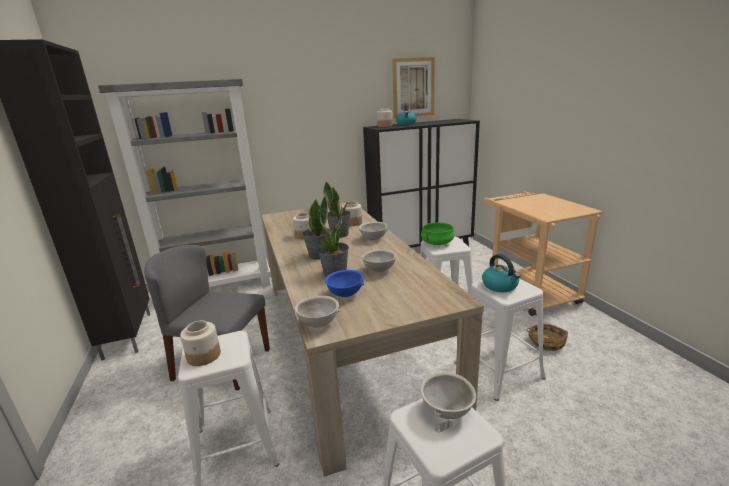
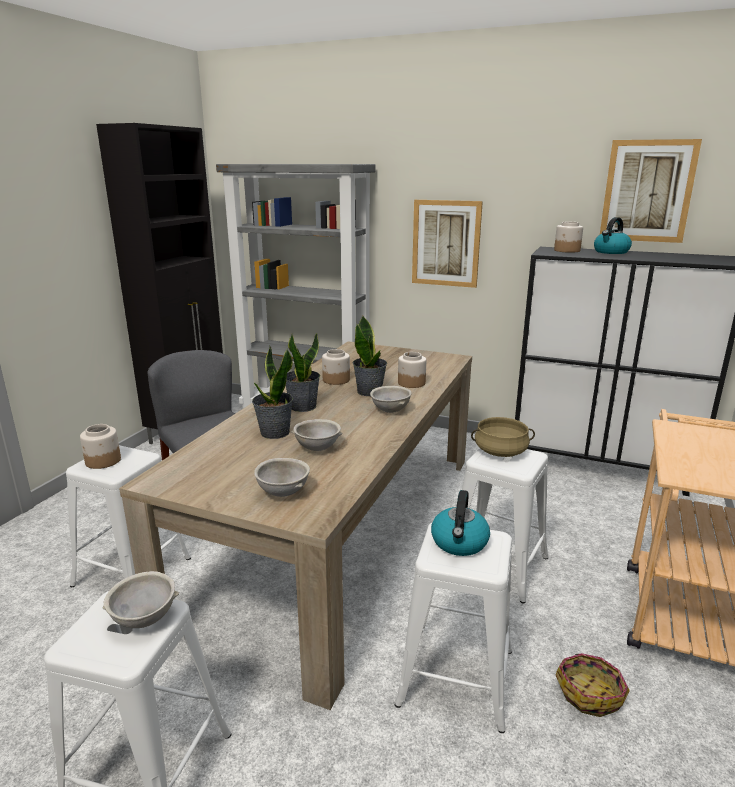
camera: 40 degrees right, 0 degrees up
(302, 133) = (446, 243): none -> picture
(318, 323) = (167, 472): grey bowl -> grey bowl (283, 492)
(345, 295) = (238, 457): blue bowl -> none
(437, 243) = (500, 452): green cooking pot -> beige cooking pot

